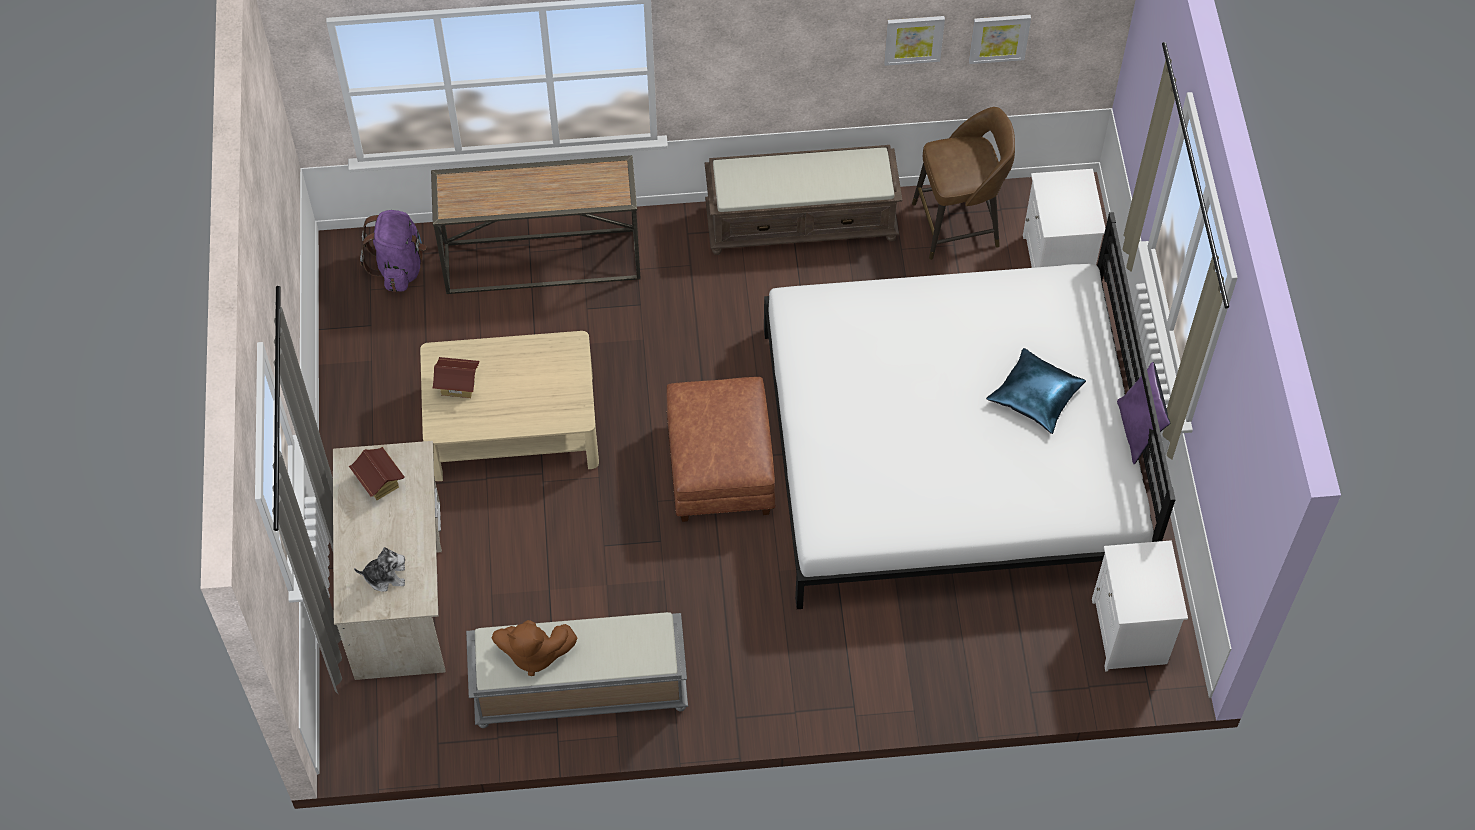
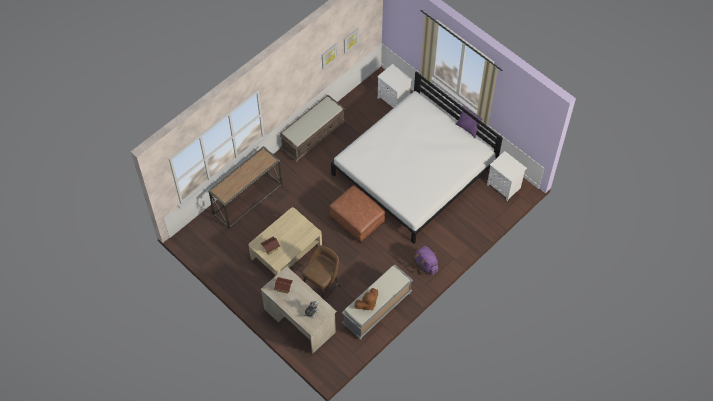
camera: 40 degrees left, 0 degrees up
(399, 266) = (206, 230): purple backpack -> purple backpack (425, 265)
(958, 224) = (357, 107): brown stool -> brown stool (322, 288)
(1036, 396) = (433, 137): blue pillow -> none

